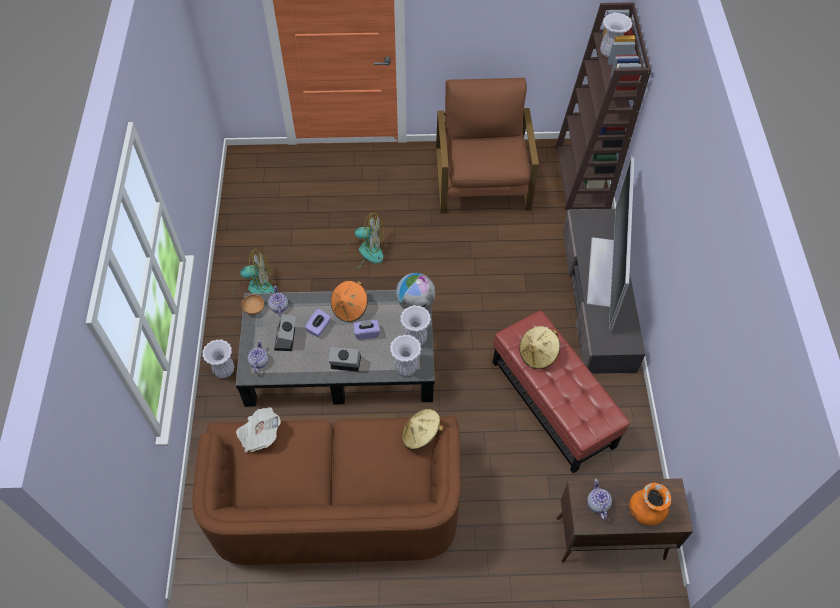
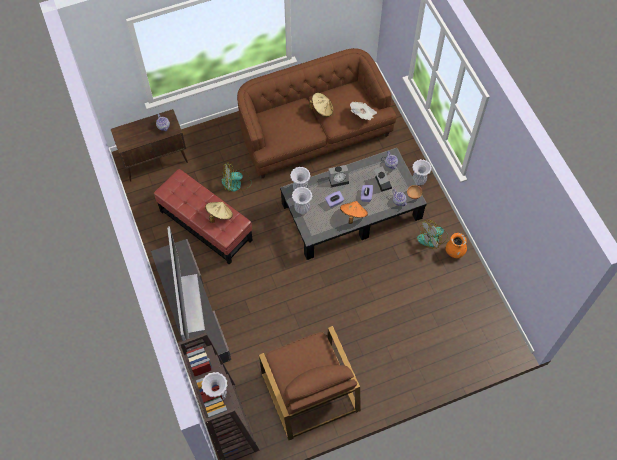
camera: 160 degrees right, 5 degrees up
(364, 251) = (372, 292): fan -> fan (236, 183)
(415, 303) = (312, 232): globe -> none
(421, 435) = (273, 141): beige hat -> beige hat (322, 109)
(645, 512) = (137, 130): orange vase -> orange vase (455, 251)

